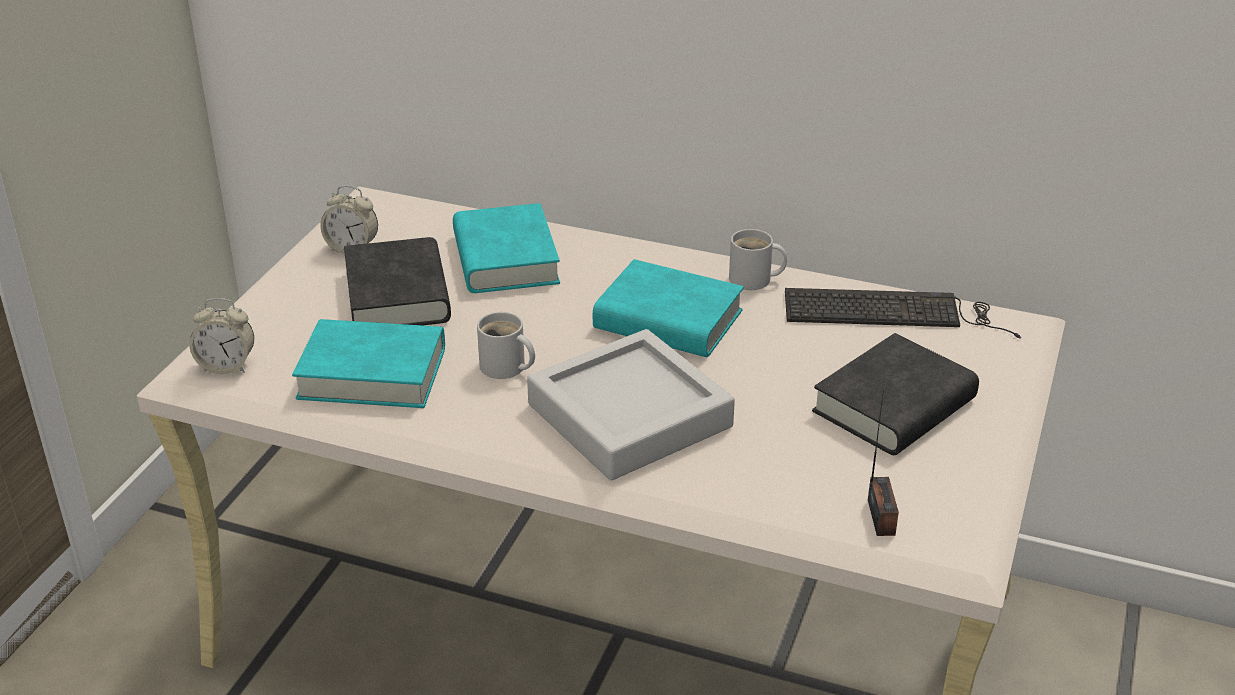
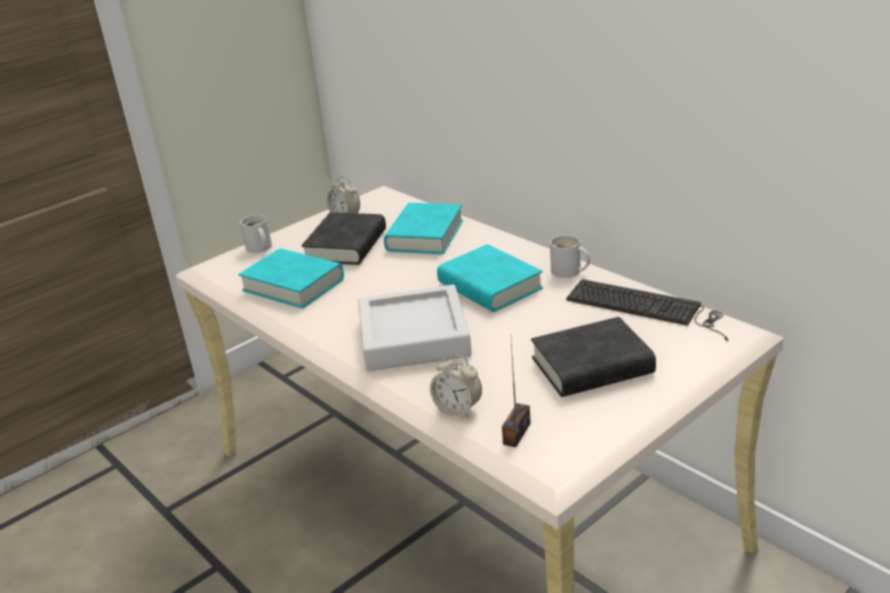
camera: 30 degrees right, 5 degrees down
(227, 366) = (225, 267): alarm clock -> alarm clock (458, 409)
(505, 368) = (367, 295): white mug -> white mug (259, 248)

